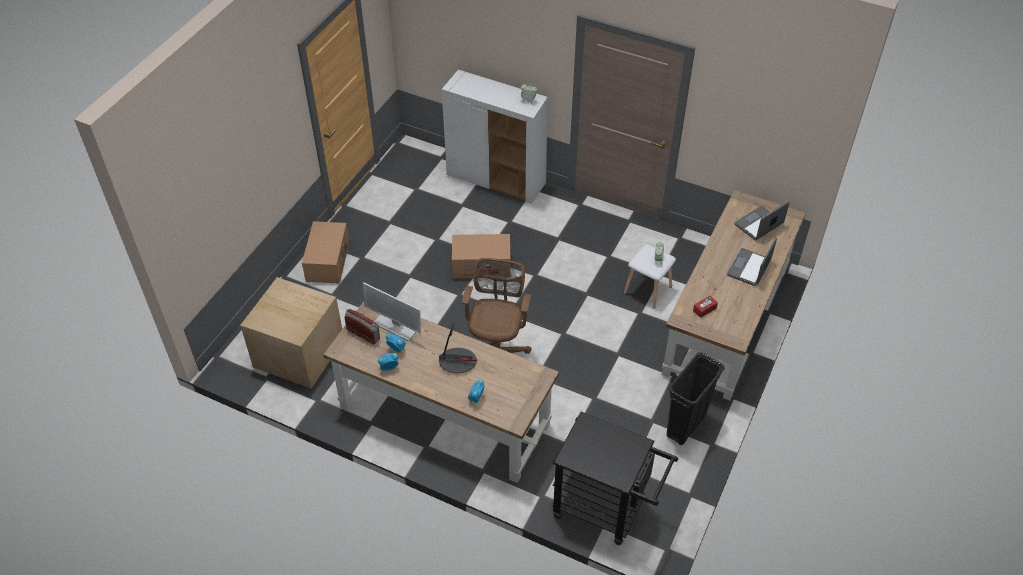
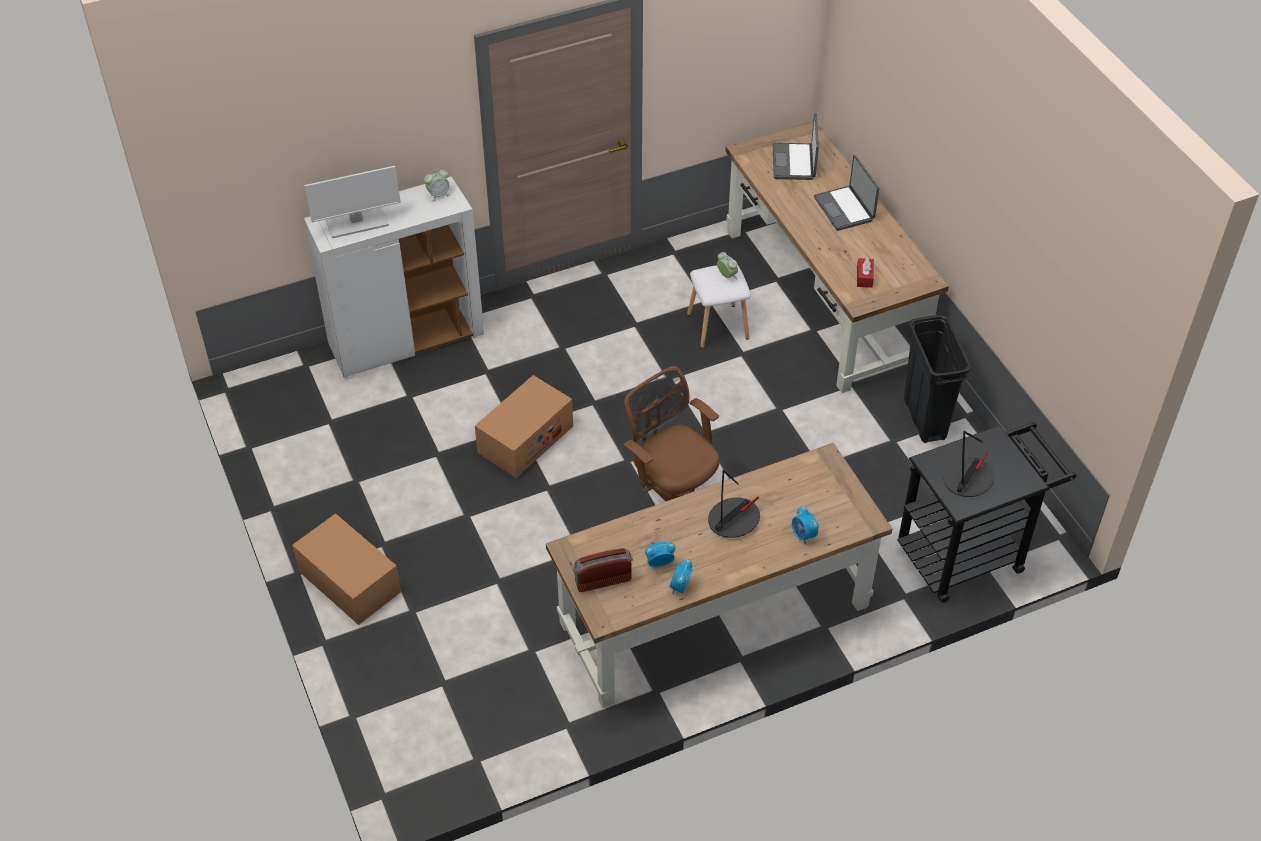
camera: 50 degrees left, 0 degrees up
(298, 352) = (469, 700): cardboard box -> none
(396, 325) = (621, 542): monitor -> monitor (356, 223)
(593, 448) = (968, 478): none -> table lamp

